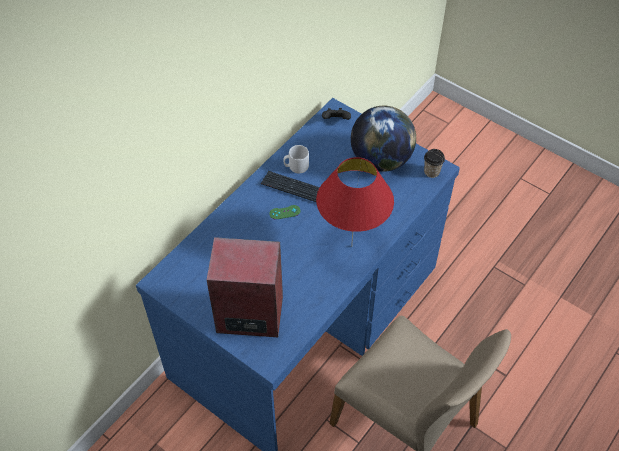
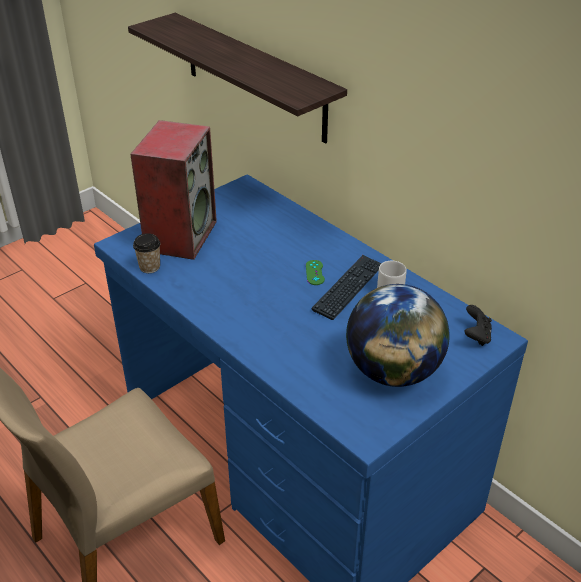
camera: 100 degrees right, 15 degrees down
(114, 217) = (254, 77): none -> shelf
(351, 246) = (245, 320): red table lamp -> none
(431, 172) = (361, 426): cup -> cup (149, 267)

